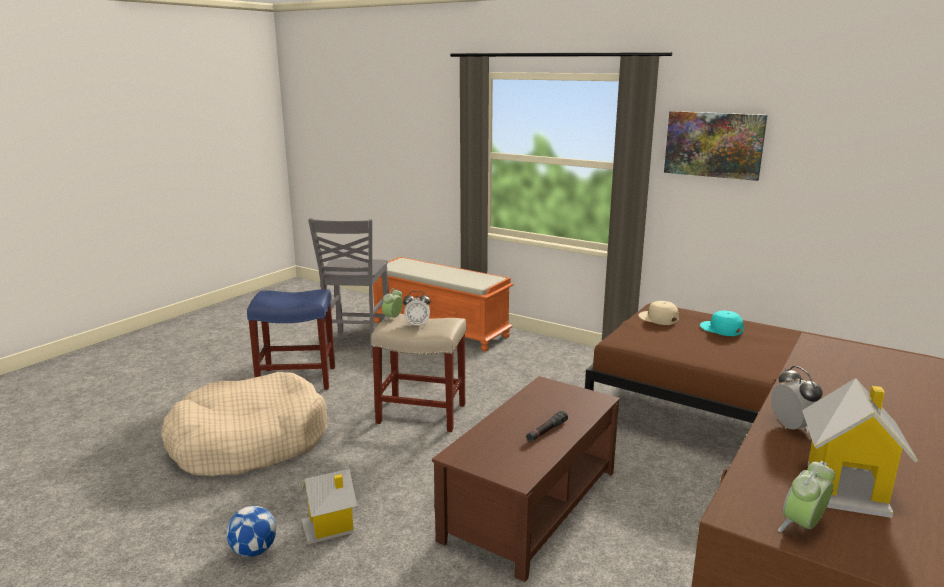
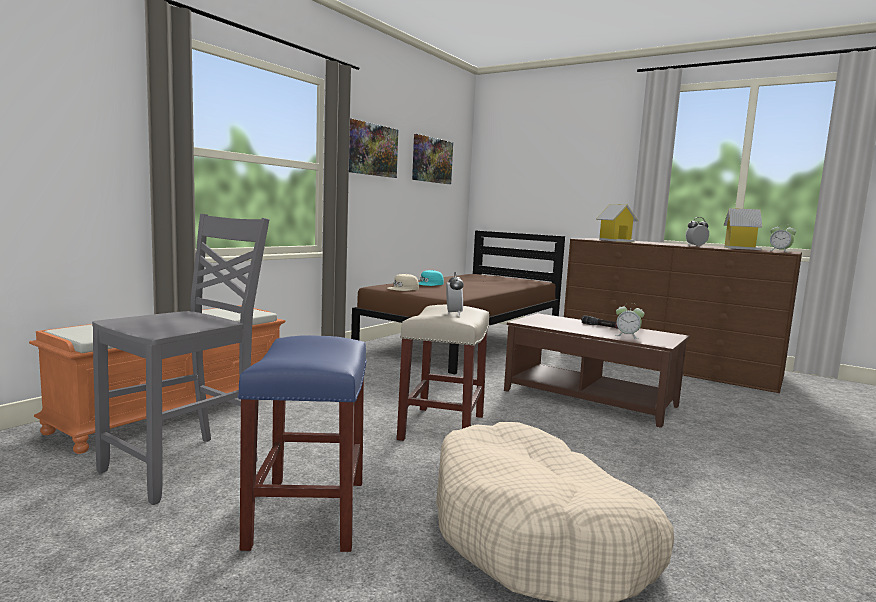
camera: 90 degrees left, 10 degrees down
(253, 550) = (753, 504): football -> none
(330, 527) = (680, 467): toy house -> toy house (615, 241)
(356, 345) = (185, 466): grey chair -> grey chair turned 60 degrees counterclockwise
(392, 318) = (439, 316): alarm clock -> alarm clock (627, 336)
(867, 153) = (432, 160): none -> picture

